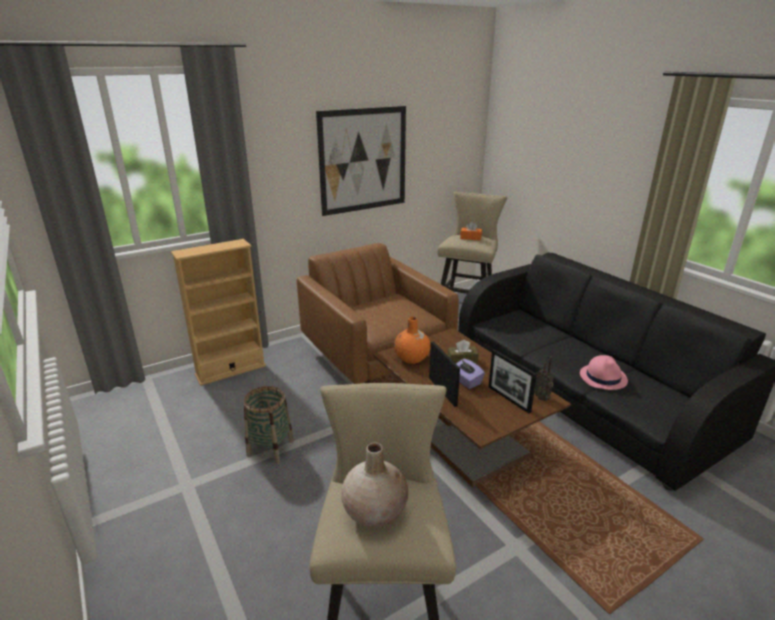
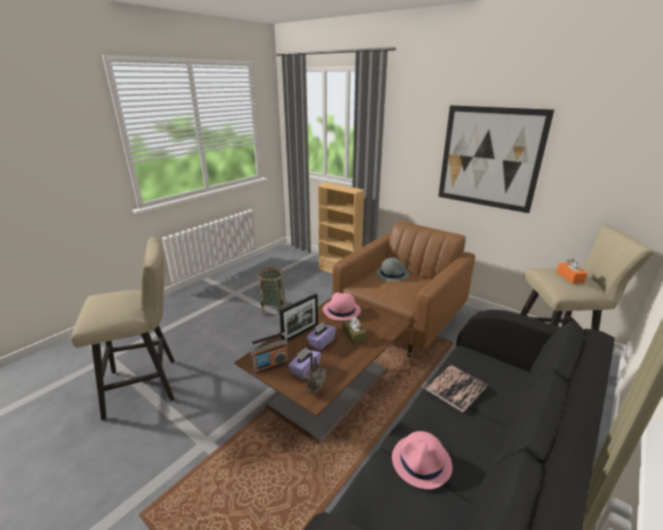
camera: 70 degrees right, 0 degrees up
(365, 310) = (392, 274): none -> grey hat
(375, 511) = (111, 300): beige vase -> none
(411, 358) = (341, 310): orange vase -> pink hat
(494, 419) = (270, 365): none -> radio
(508, 399) = (305, 370): picture frame -> purple tissue box
(530, 342) = (455, 388): none -> book

